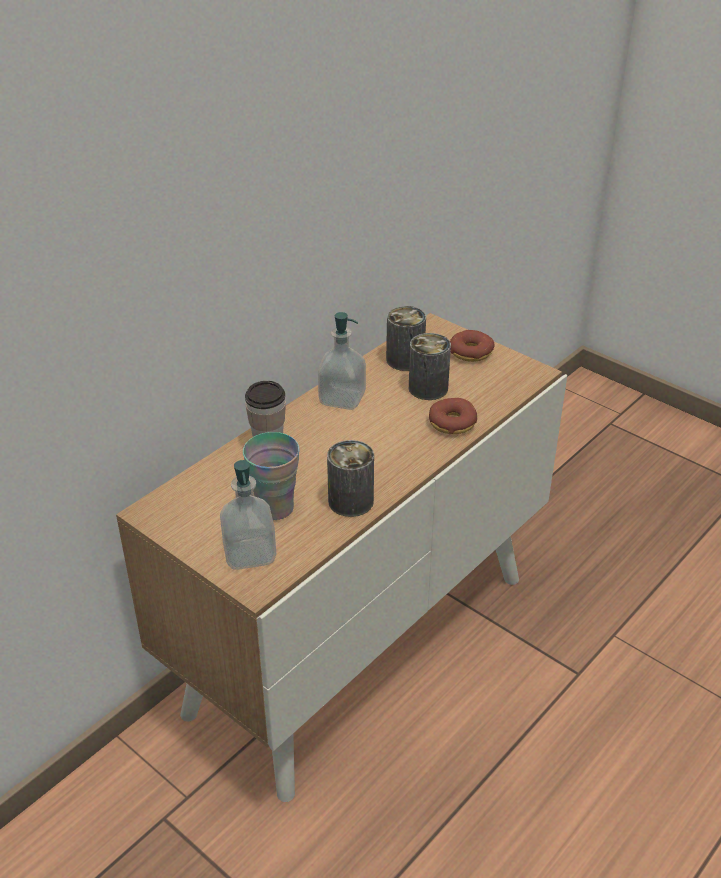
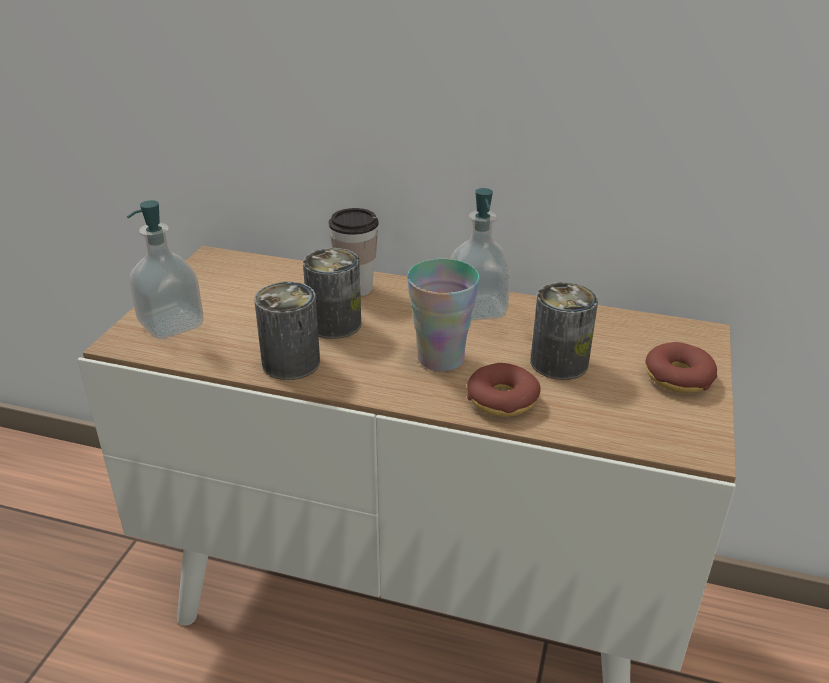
camera: 65 degrees right, 5 degrees down
(275, 508) = (252, 319): cup -> cup (441, 358)
(405, 359) = (601, 331): can -> can (334, 324)

